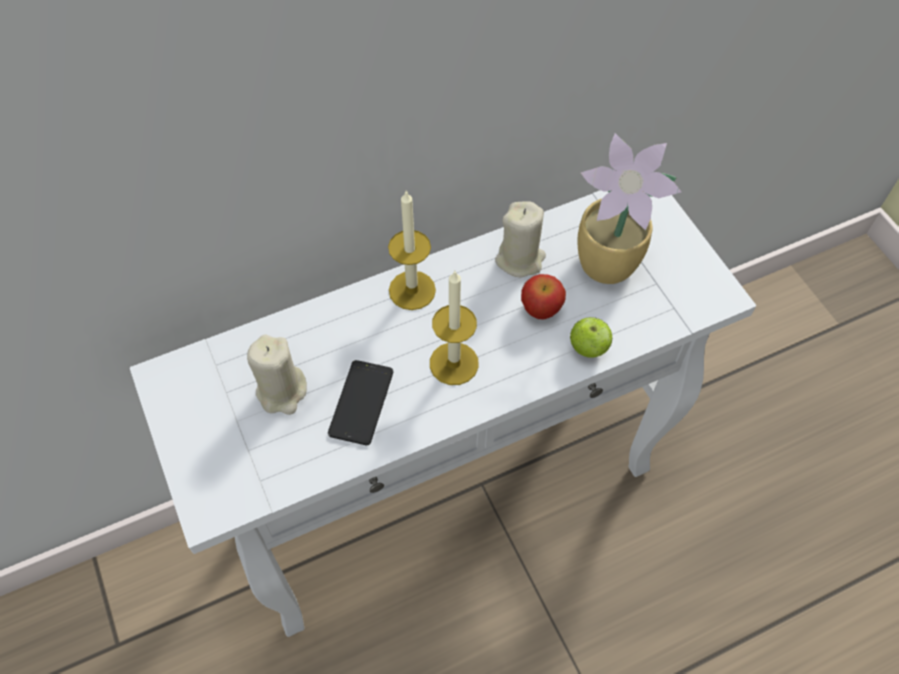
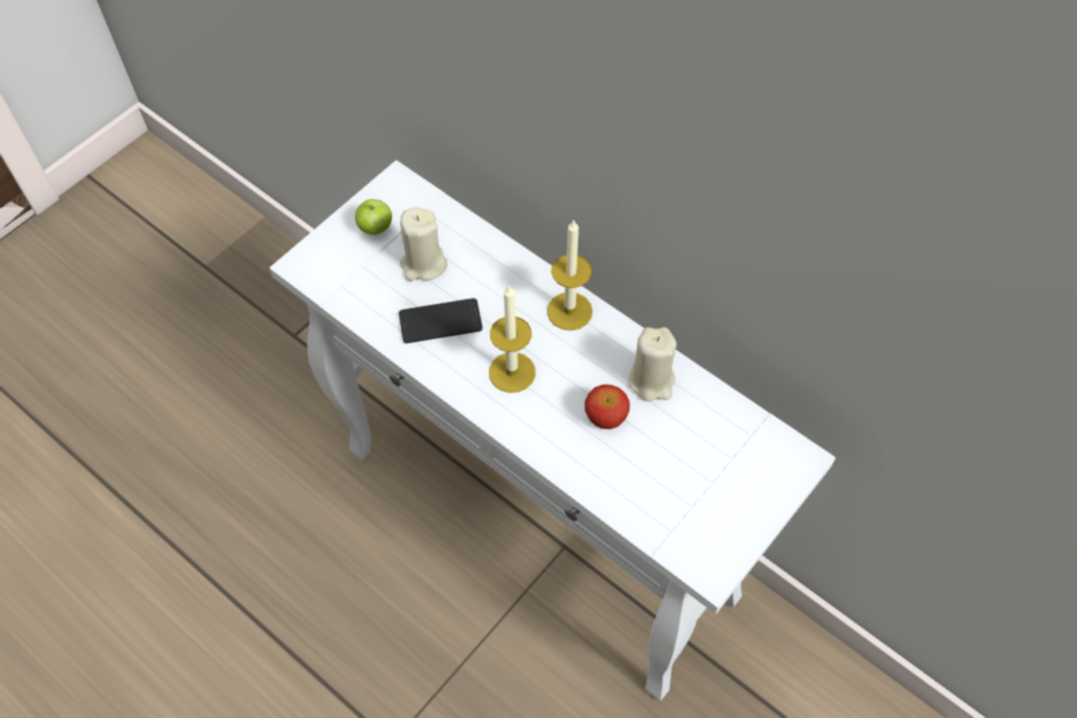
camera: 65 degrees right, 0 degrees up
(588, 348) = (584, 472): apple -> apple (375, 228)
(609, 265) = (688, 457): potted plant -> none

